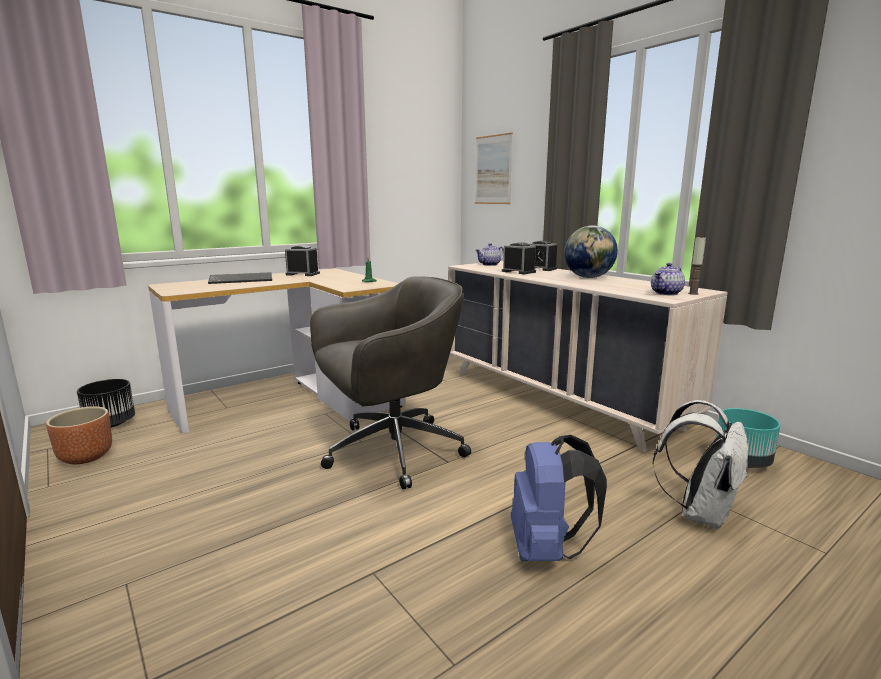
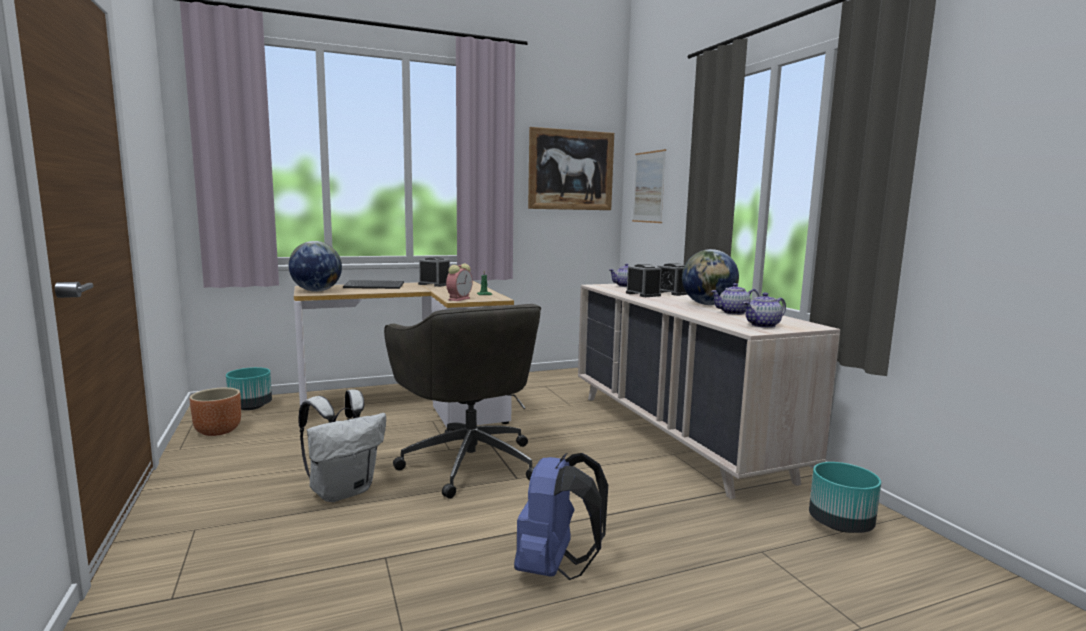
camera: 15 degrees right, 5 degrees down
(110, 424) = (250, 407): black planter -> turquoise planter
(182, 289) = (316, 291): none -> globe
(351, 287) = (459, 299): none -> alarm clock
(390, 452) = (469, 462): grey office chair -> grey office chair turned 75 degrees clockwise
(416, 154) = (571, 170): none -> picture
(622, 283) = (733, 312): none -> teapot
(693, 293) = (793, 328): candle -> none
(700, 513) = (744, 565): white backpack -> white backpack (343, 491)

